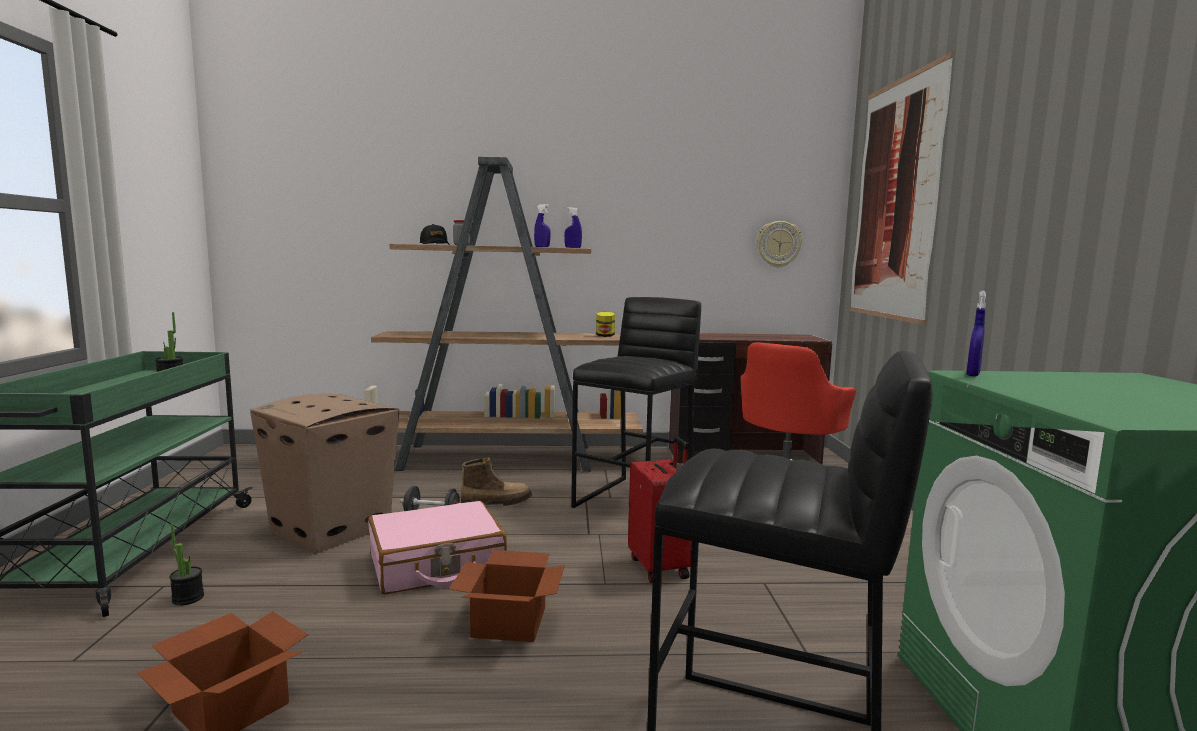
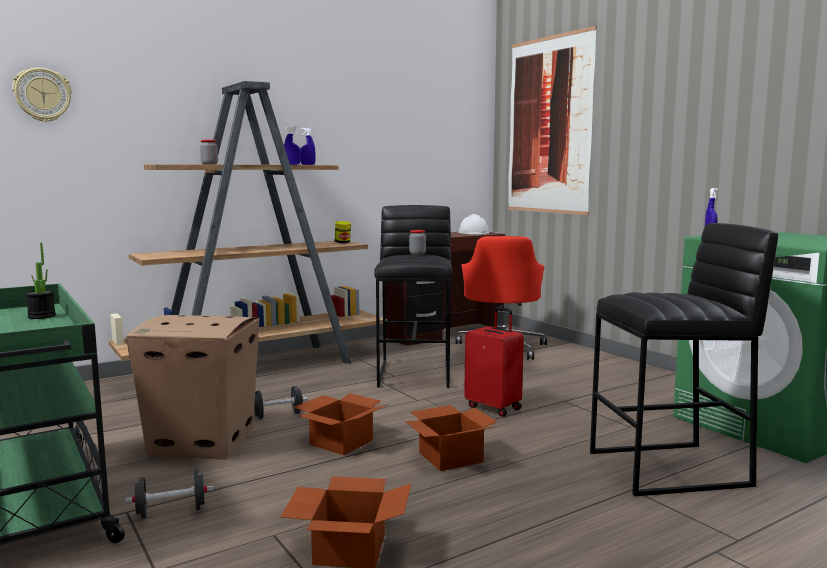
camera: 30 degrees left, 0 degrees up
(188, 598) = (171, 512): potted plant -> black dumbbell
(435, 244) = (188, 164): black cap -> none
(437, 564) = (341, 441): pink suitcase -> cardboard box
(496, 503) = (313, 396): boot -> none
(641, 357) = (417, 254): none -> jar
(778, 244) = (452, 158): wall clock -> wall clock (42, 95)
(792, 337) = (473, 233): none -> white hard hat

